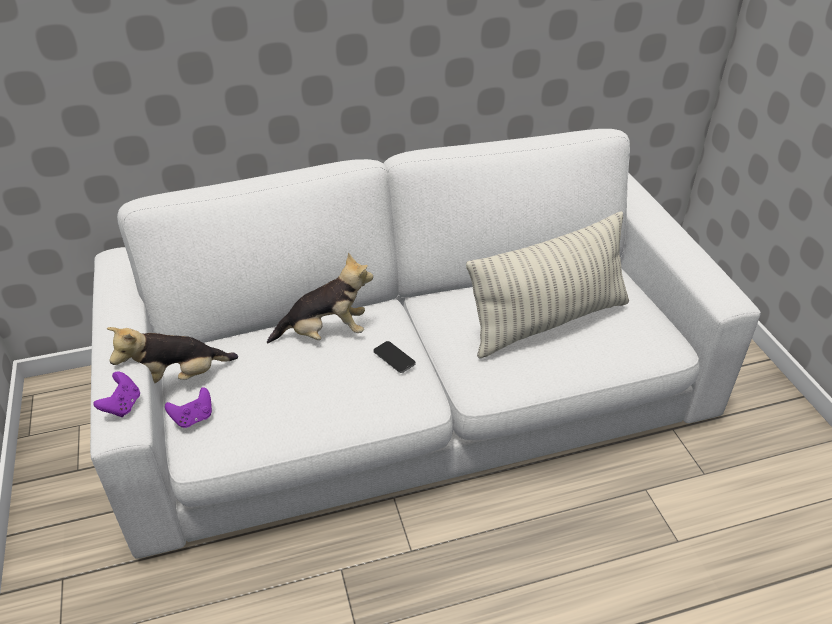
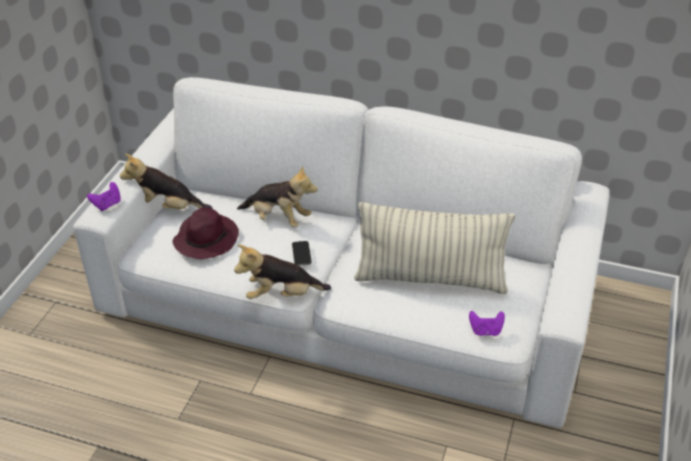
camera: 35 degrees right, 0 degrees up
(193, 418) = (153, 234): purple game controller -> purple game controller (485, 331)
(270, 392) = (206, 238): none -> purple hat
(412, 413) = (282, 295): none -> plush toy

